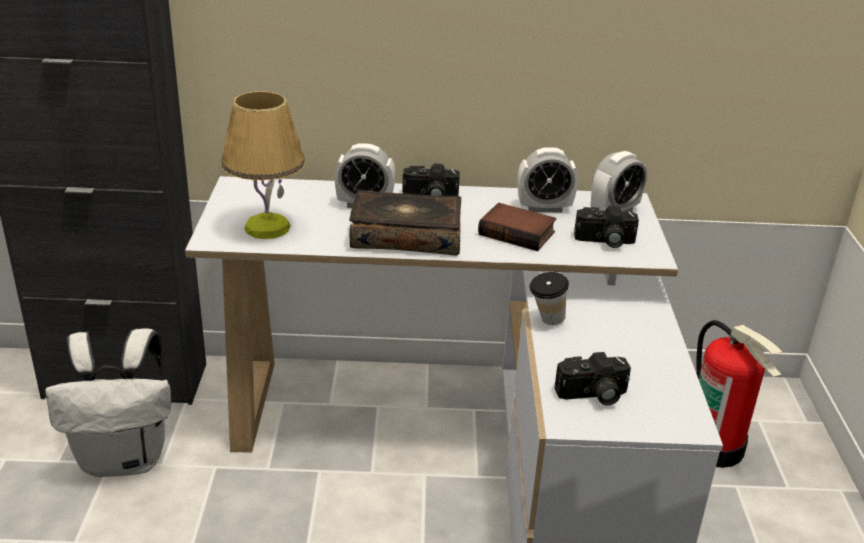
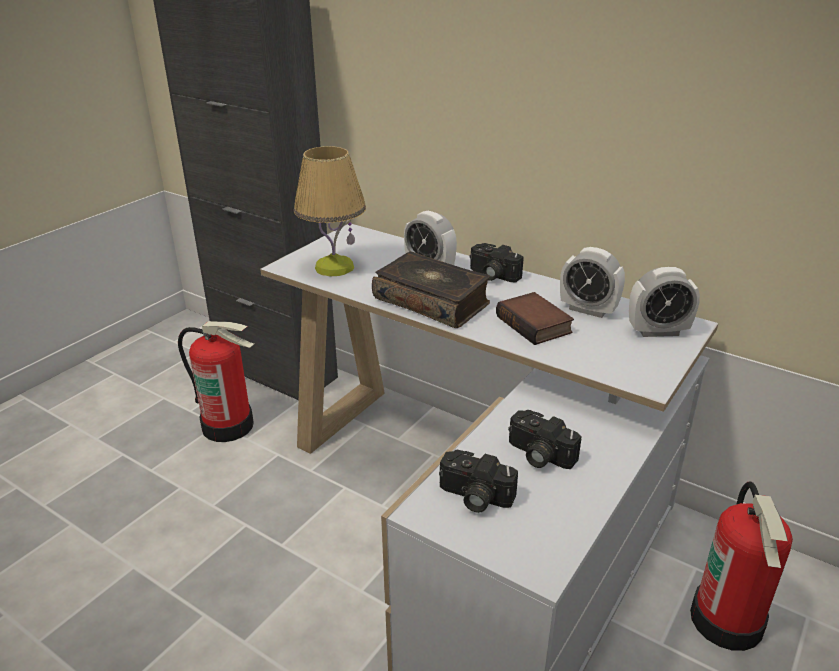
camera: 35 degrees right, 0 degrees up
(125, 459) = (228, 425): white backpack -> fire extinguisher
(545, 321) = (507, 414): cup -> none
(604, 241) = (614, 355): camera -> camera (538, 455)

